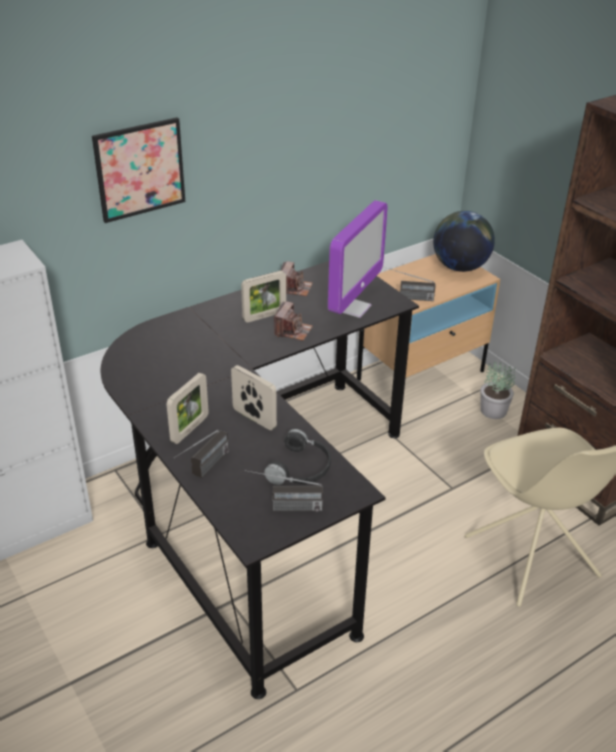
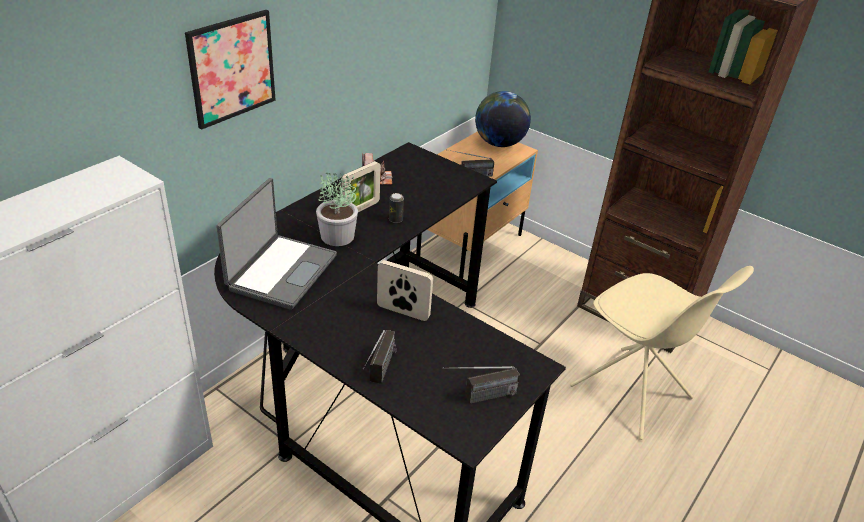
camera: 20 degrees left, 0 degrees up
(161, 364) = (281, 272): none -> laptop
(190, 429) = (344, 334): picture frame -> none
(293, 331) = (395, 219): camera -> can
(302, 469) = (475, 354): black headphones -> none
(352, 308) = (439, 190): monitor -> none
(493, 411) = (544, 268): potted plant -> potted plant (338, 236)

